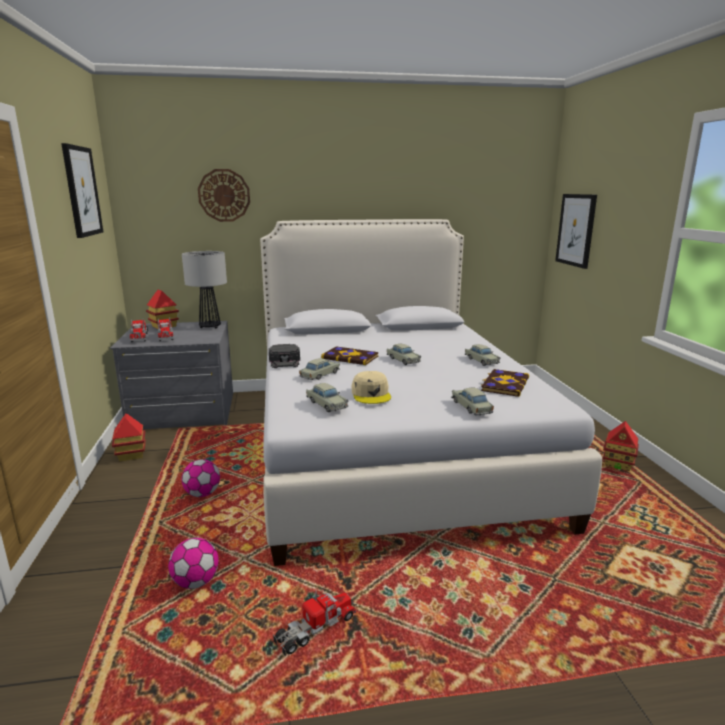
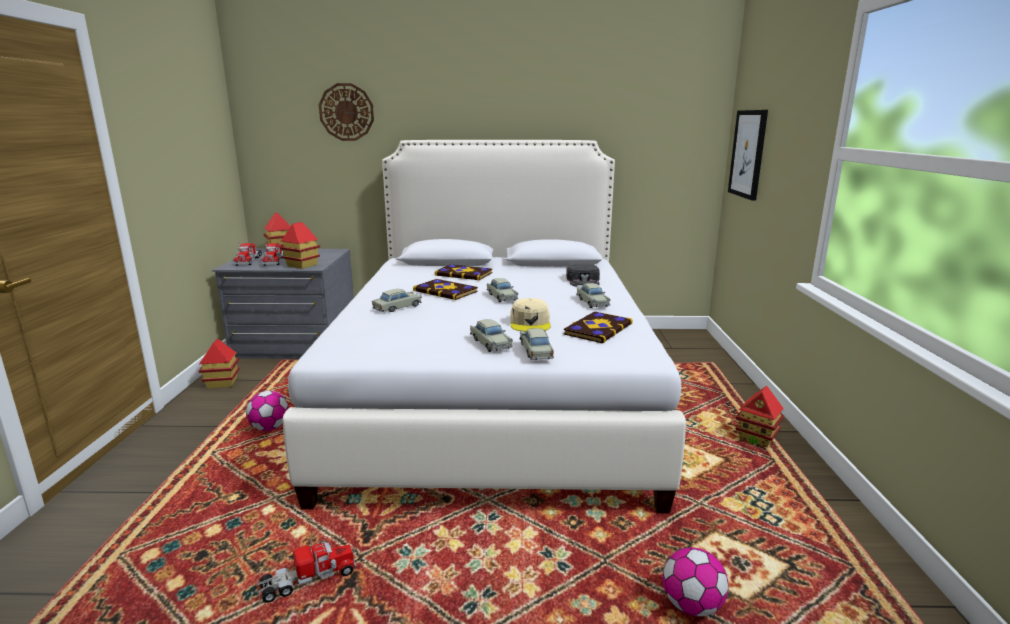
camera: 10 degrees right, 0 degrees up
(81, 191) = (184, 105): picture -> none
(196, 339) = (302, 265): none -> toy house
(196, 582) = (215, 516): football -> football (691, 606)
(210, 327) = (326, 254): table lamp -> none
(285, 361) = (373, 291): black cap -> black cap (583, 280)
(326, 404) = (376, 337): beige toy car -> beige toy car (490, 343)
(352, 340) = (464, 274): none -> book
(371, 394) = (433, 330): beige cap -> beige cap (530, 323)

